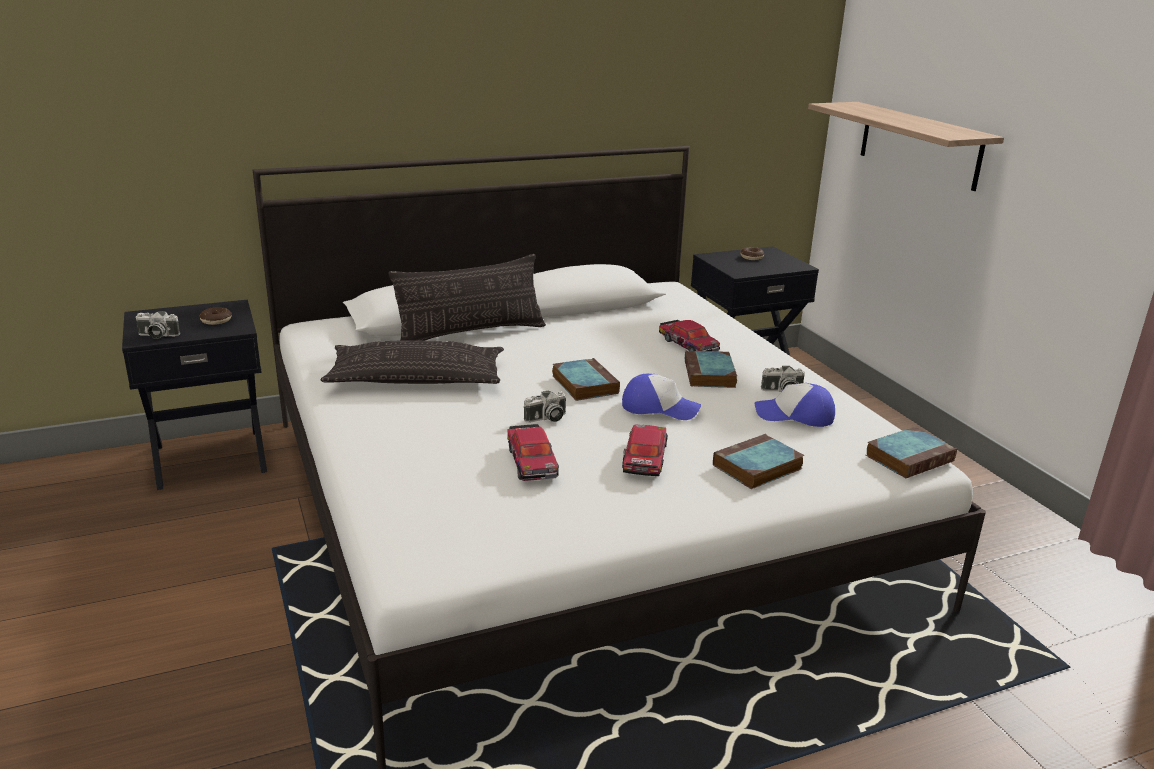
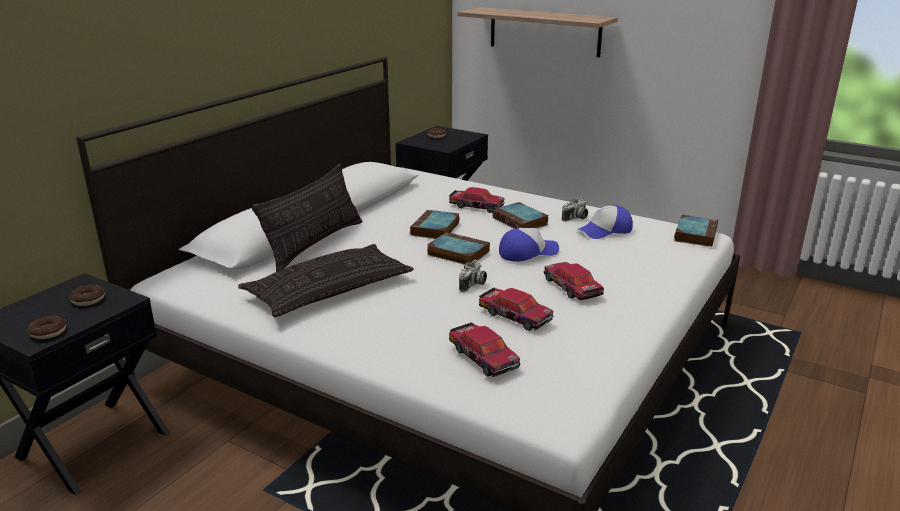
camera: 35 degrees left, 0 degrees up
(157, 336) = (48, 332): camera -> donut
(439, 485) = (483, 357): none -> toy car
(756, 468) = (637, 269): book -> book (435, 229)

